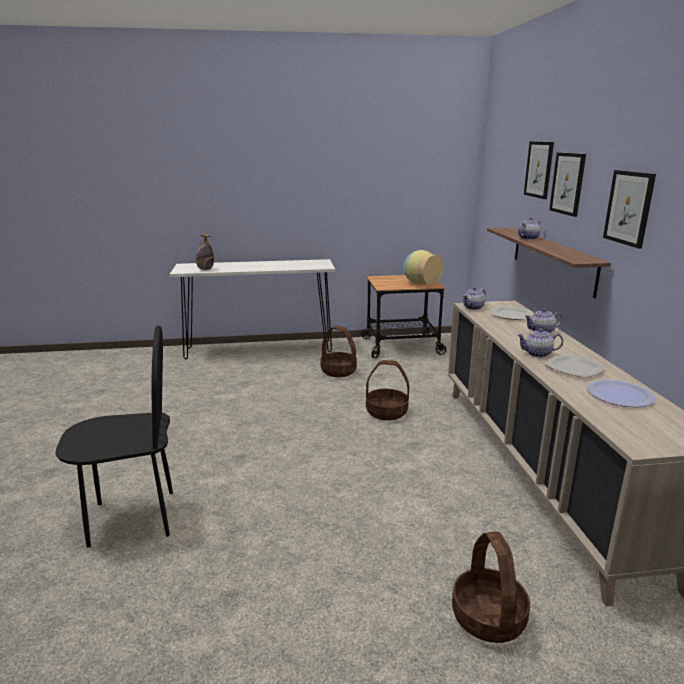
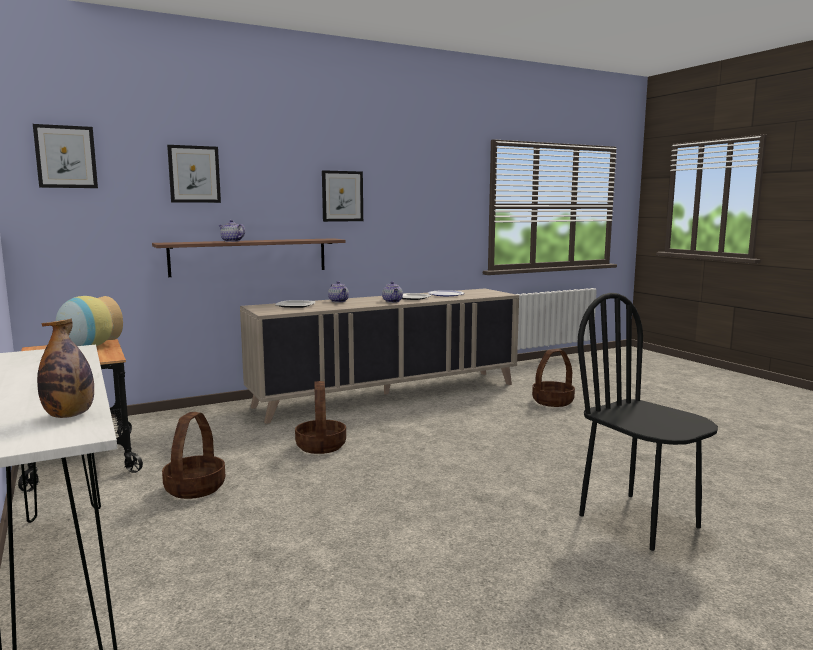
camera: 110 degrees left, 10 degrees down
(473, 307) = (275, 311): teapot -> none
(568, 183) = (255, 185): picture -> picture (66, 157)

